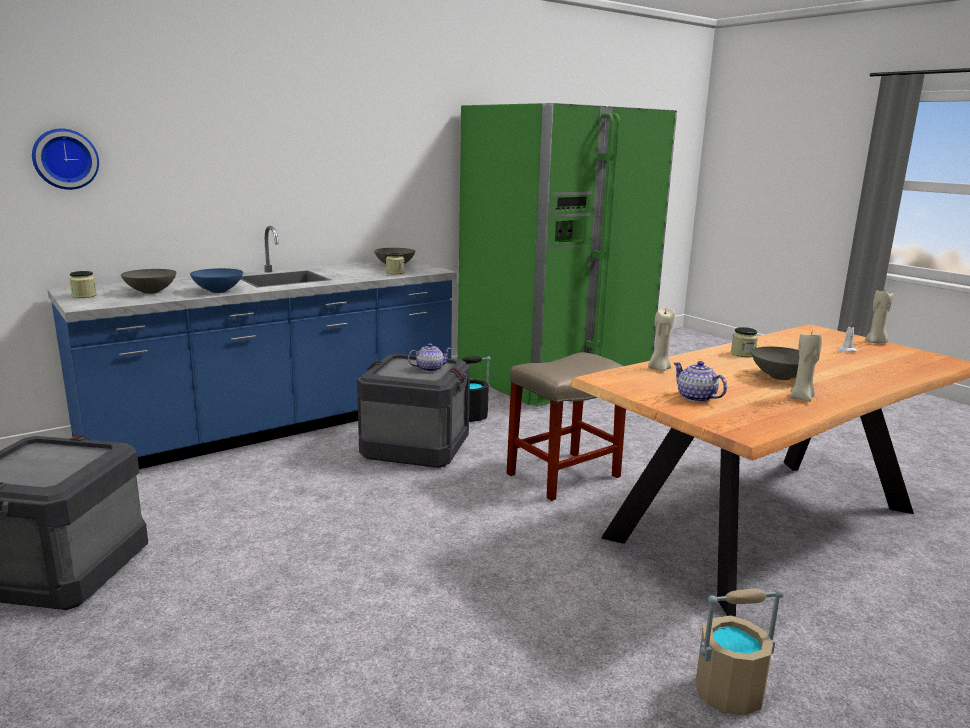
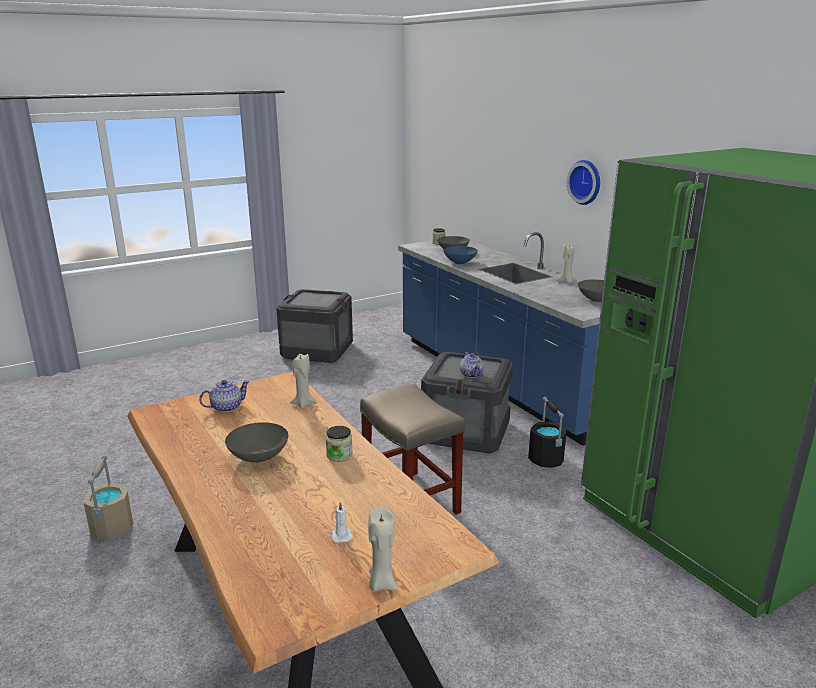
camera: 95 degrees right, 5 degrees up
(65, 159) = (473, 163): wall clock -> wall clock (586, 182)
(395, 273) = (560, 300): jar -> none
(802, 398) = (200, 453): beige candle -> beige candle (566, 282)

